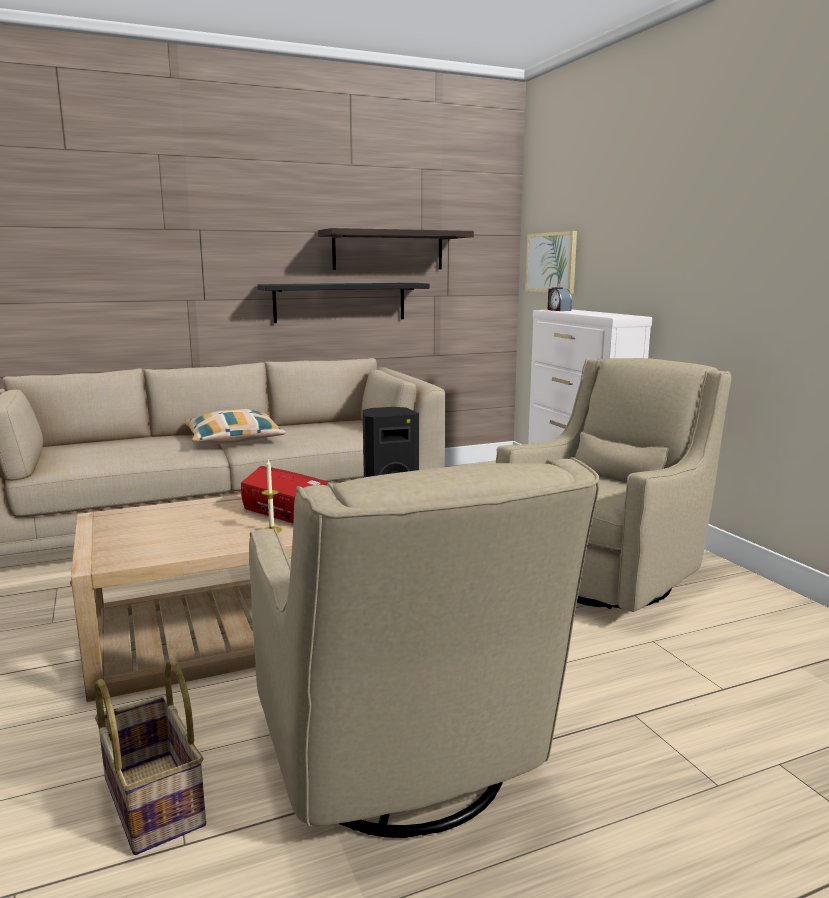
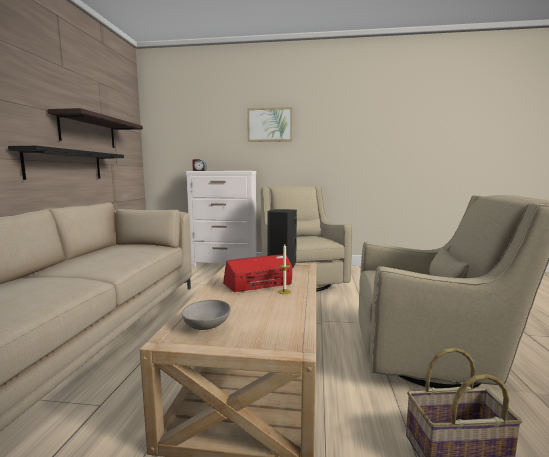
camera: 60 degrees left, 5 degrees down
(138, 522) = (207, 326): none -> grey bowl
(234, 439) = (75, 271): pillow -> none
(551, 262) = (174, 148): picture -> picture (270, 125)

